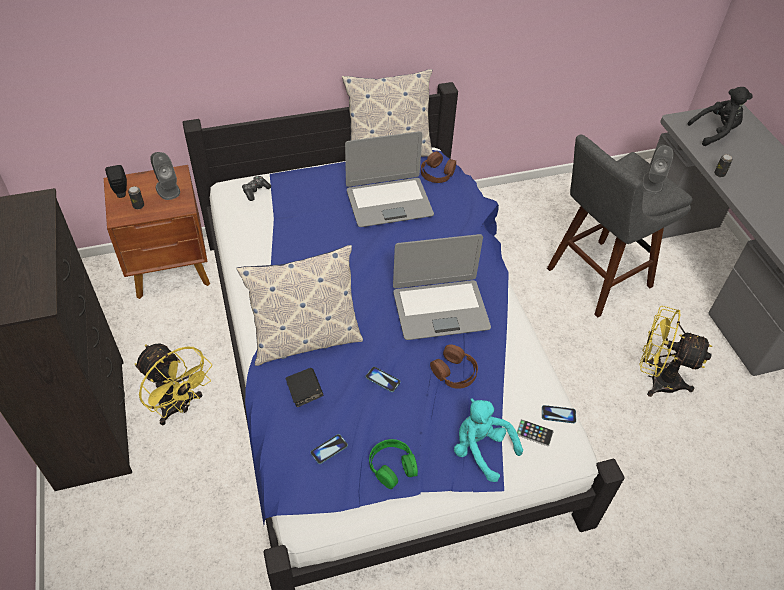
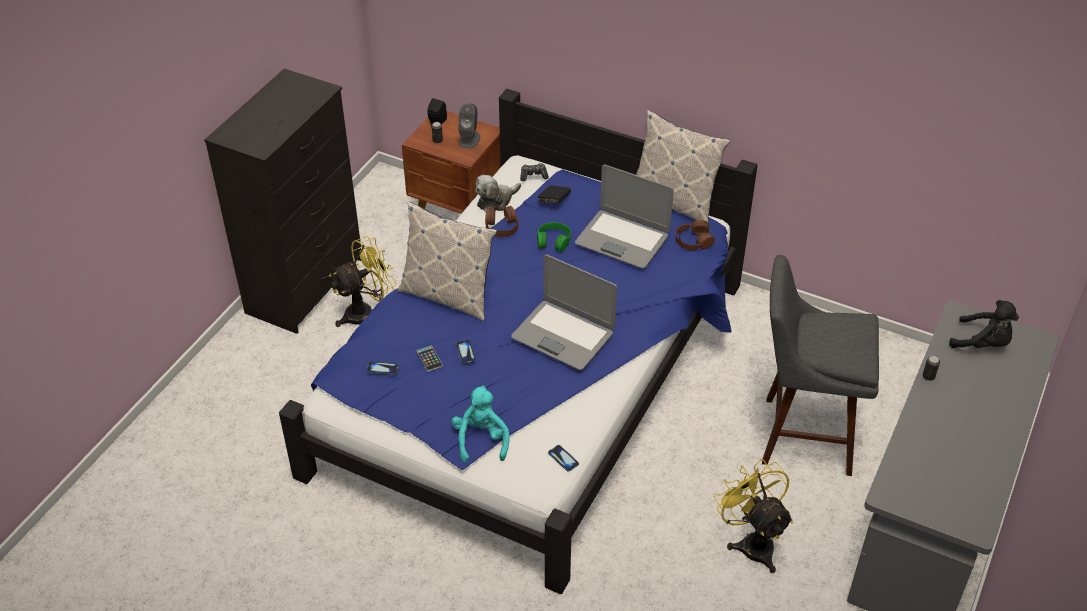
camera: 45 degrees right, 5 degrees down
(179, 407) = (366, 313): yellow fan -> yellow fan turned 120 degrees counterclockwise
(246, 231) = (496, 201): none -> plush toy
(304, 393) = (407, 327): black book -> black book (554, 201)
(392, 466) = (408, 404): green headphones -> green headphones (553, 241)
(454, 372) = (520, 380): brown headphones -> brown headphones (501, 227)
(534, 433) = (530, 456): phone -> phone (429, 359)
(652, 183) = (850, 346): grey speaker -> none

